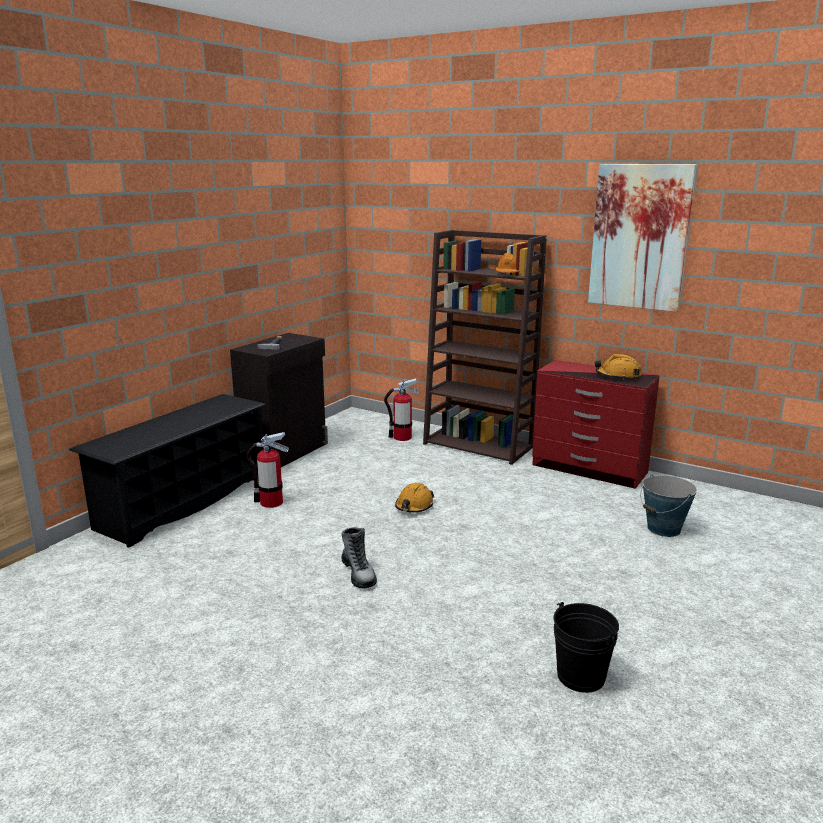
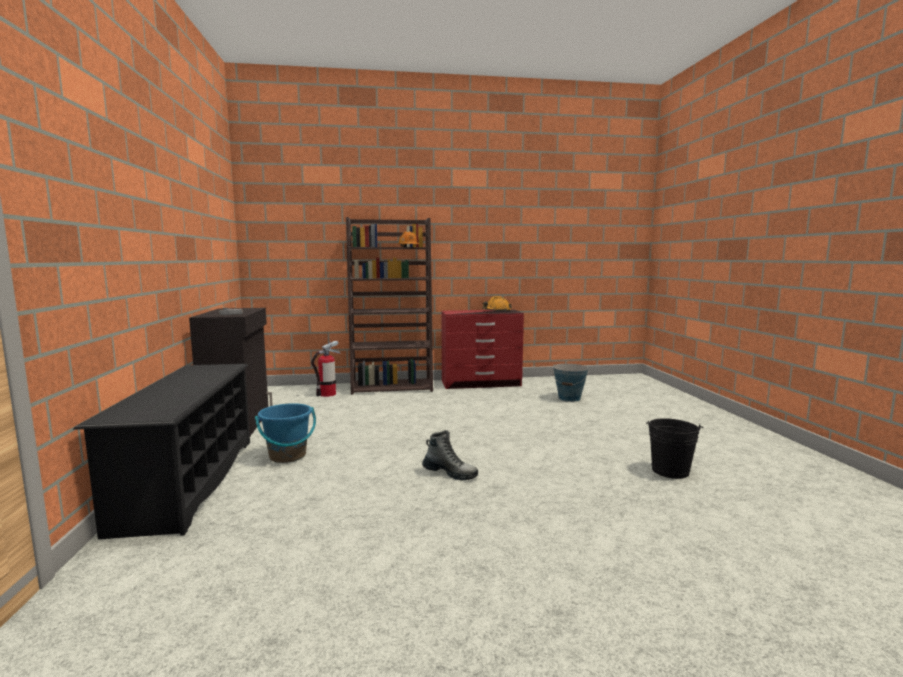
camera: 40 degrees left, 10 degrees down
(271, 502) = (287, 456): fire extinguisher -> blue bucket
(414, 506) = (412, 426): orange hard hat -> none
(639, 237) = (492, 219): picture -> none

